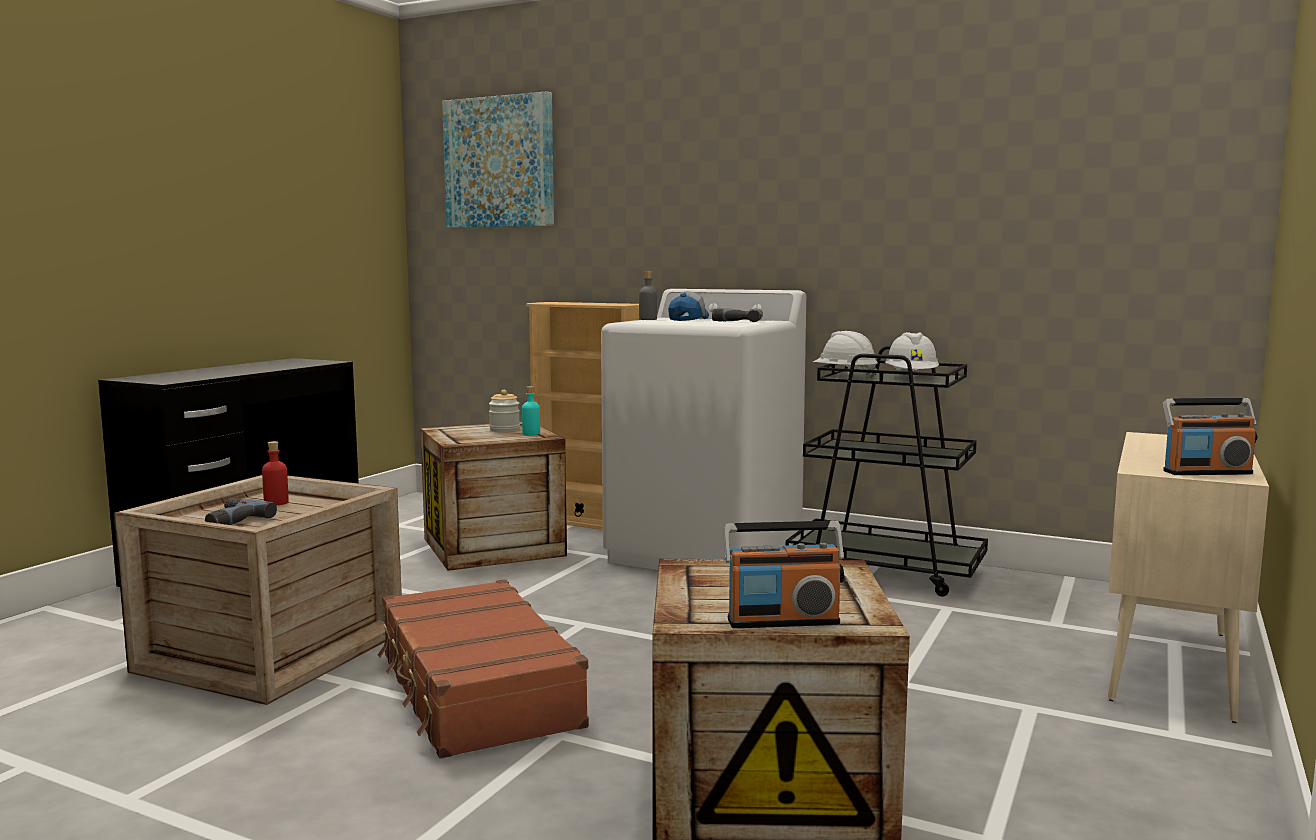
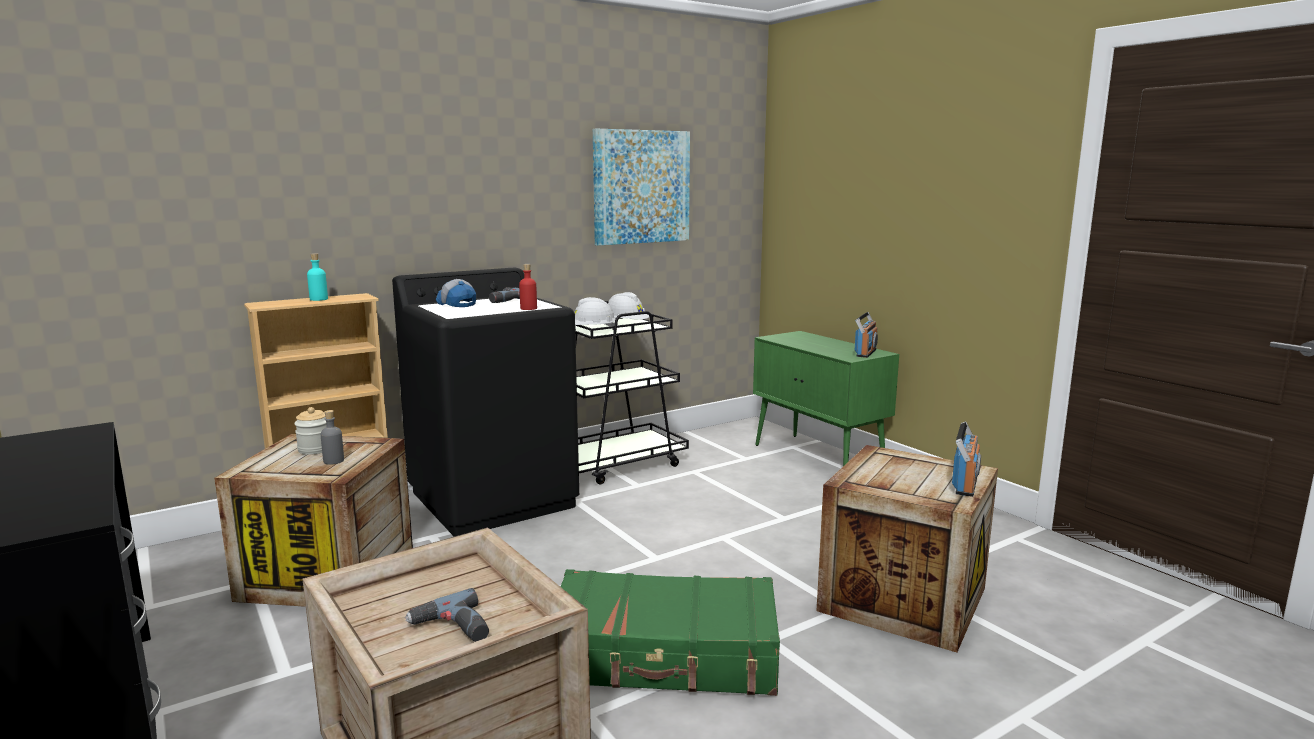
camera: 60 degrees left, 5 degrees up
(276, 503) = (400, 597): red bottle -> red bottle (528, 308)
(476, 690) = (664, 655): brown suitcase -> green suitcase
(499, 162) = (141, 141): picture -> picture (641, 187)
(531, 433) = (356, 444): turquoise bottle -> turquoise bottle (319, 299)
(648, 319) = (429, 309): grey bottle -> grey bottle (333, 461)
(706, 552) = (494, 499): white washing machine -> black washing machine
(1170, 666) = (819, 458): beige cabinet -> green cabinet

